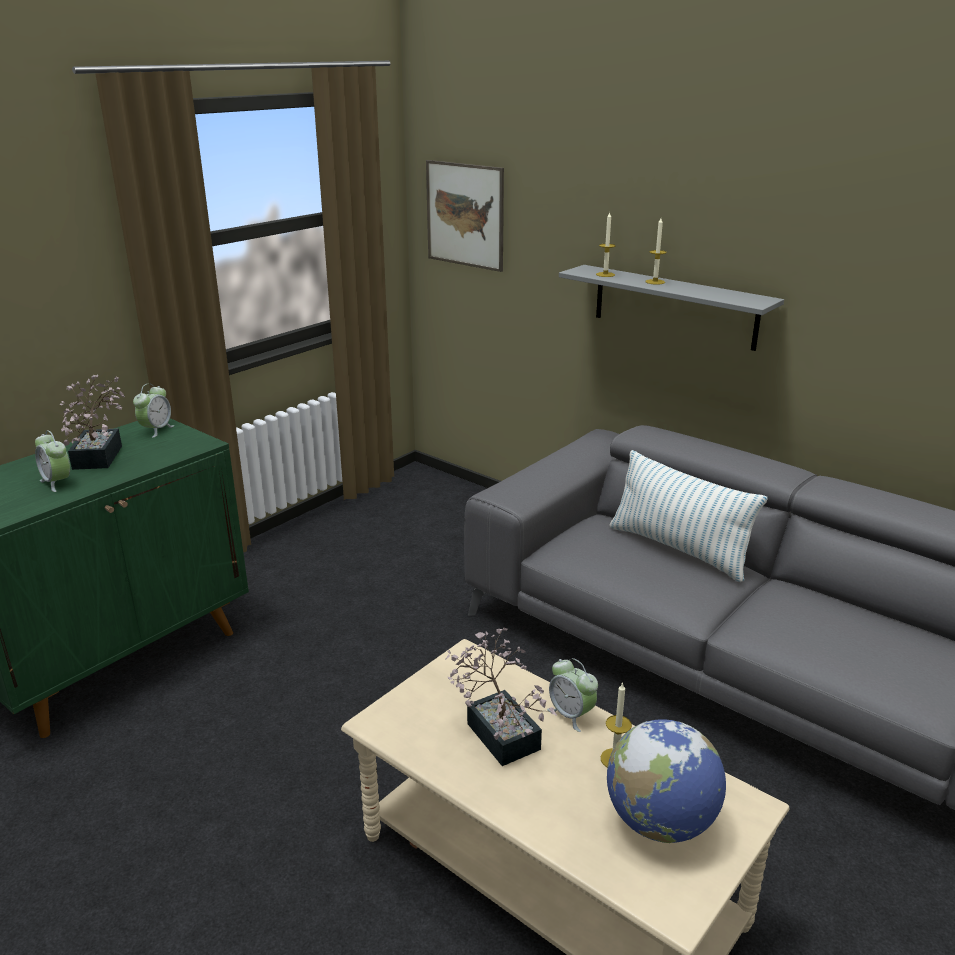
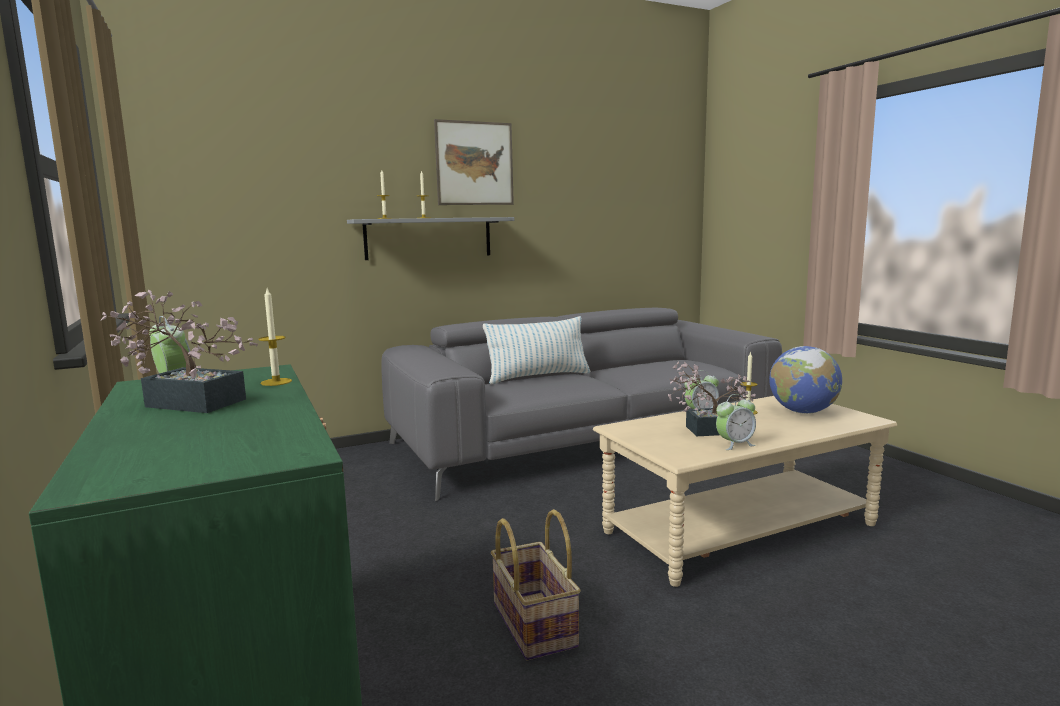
camera: 65 degrees left, 15 degrees down
(57, 482) = (237, 418): alarm clock -> alarm clock (735, 444)
(161, 459) = (276, 382): none -> candle
(265, 751) = (532, 624): none -> basket
(465, 215) = (202, 193): picture -> picture (474, 163)

